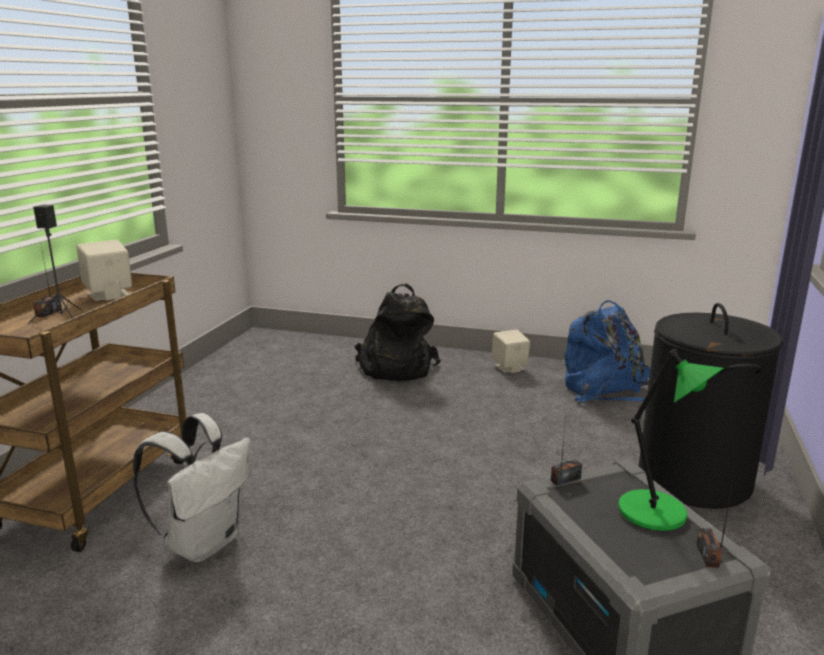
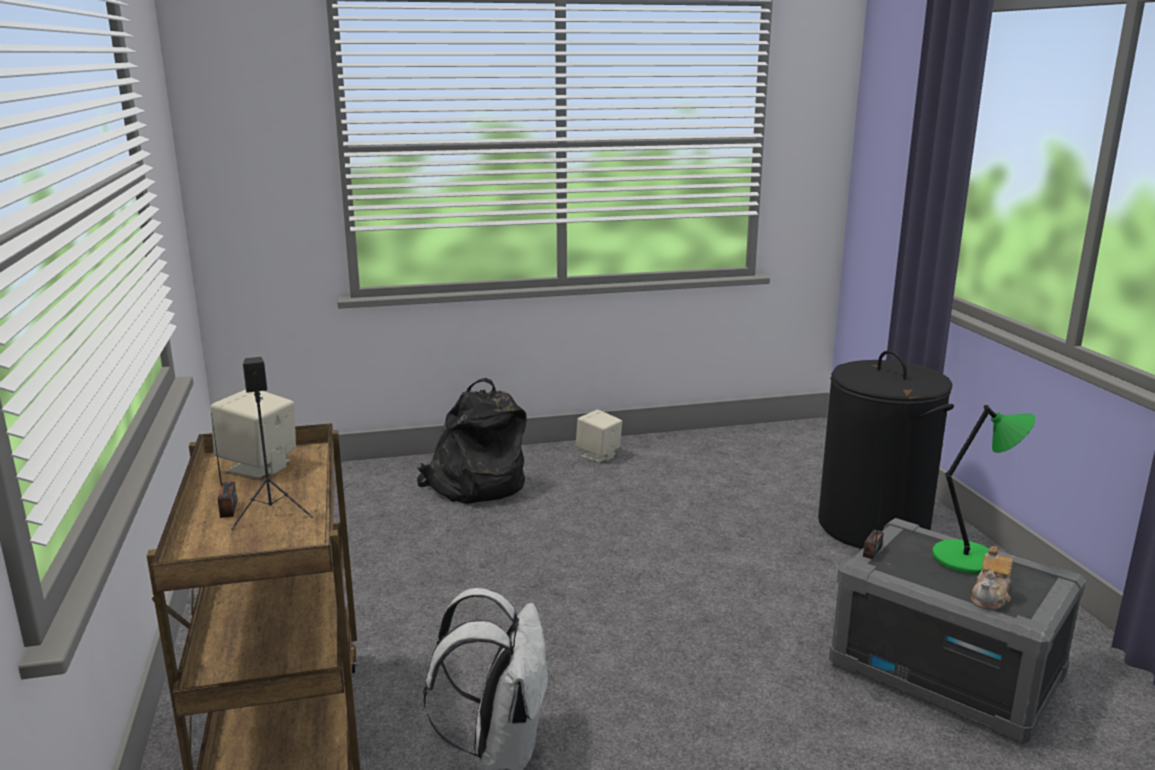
camera: 30 degrees left, 0 degrees up
(608, 389) = (716, 457): blue backpack -> none
(629, 552) = (990, 597): none -> teapot
(708, 555) = (1040, 581): radio -> none

